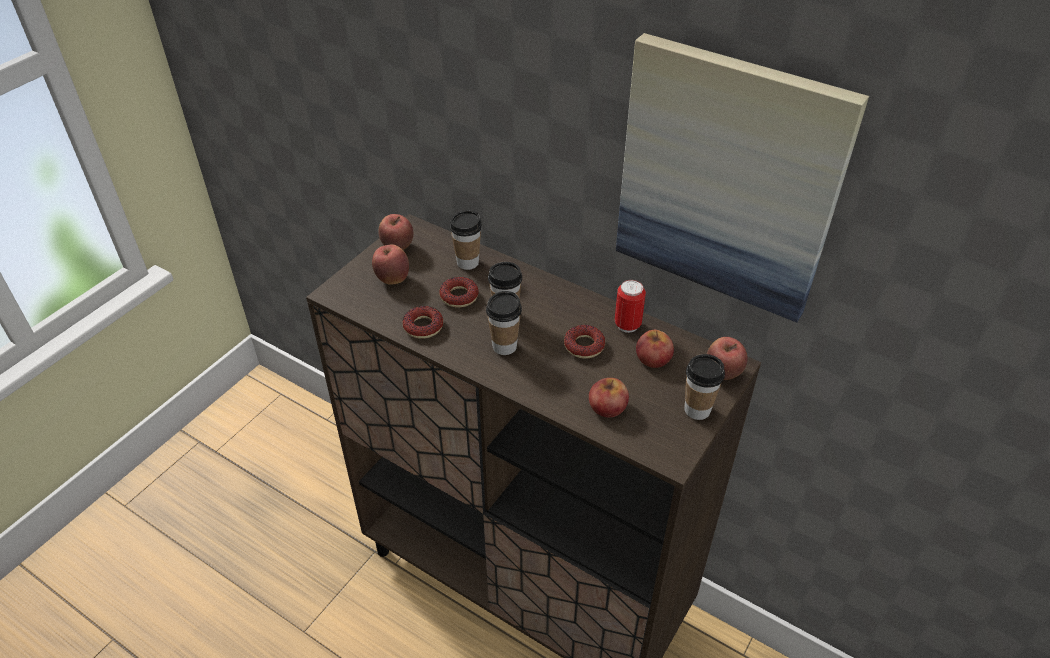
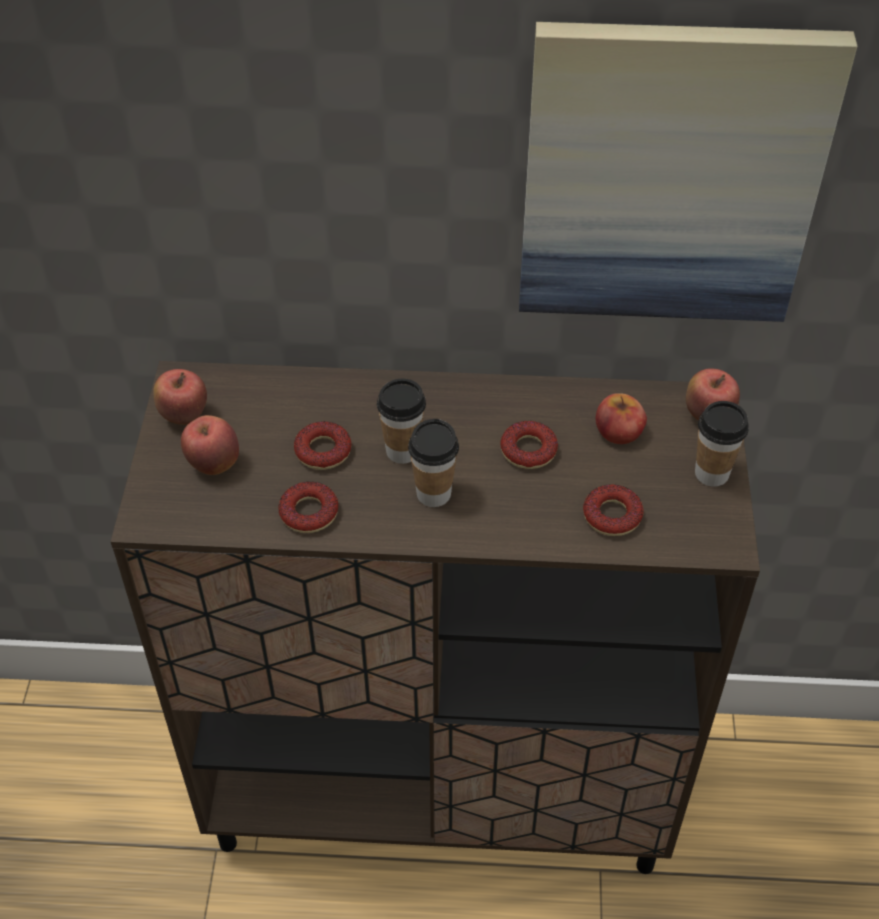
camera: 30 degrees left, 5 degrees up
(467, 262) = (297, 399): cup -> none
(607, 406) = (612, 515): apple -> donut
(627, 325) = (559, 401): can -> none

